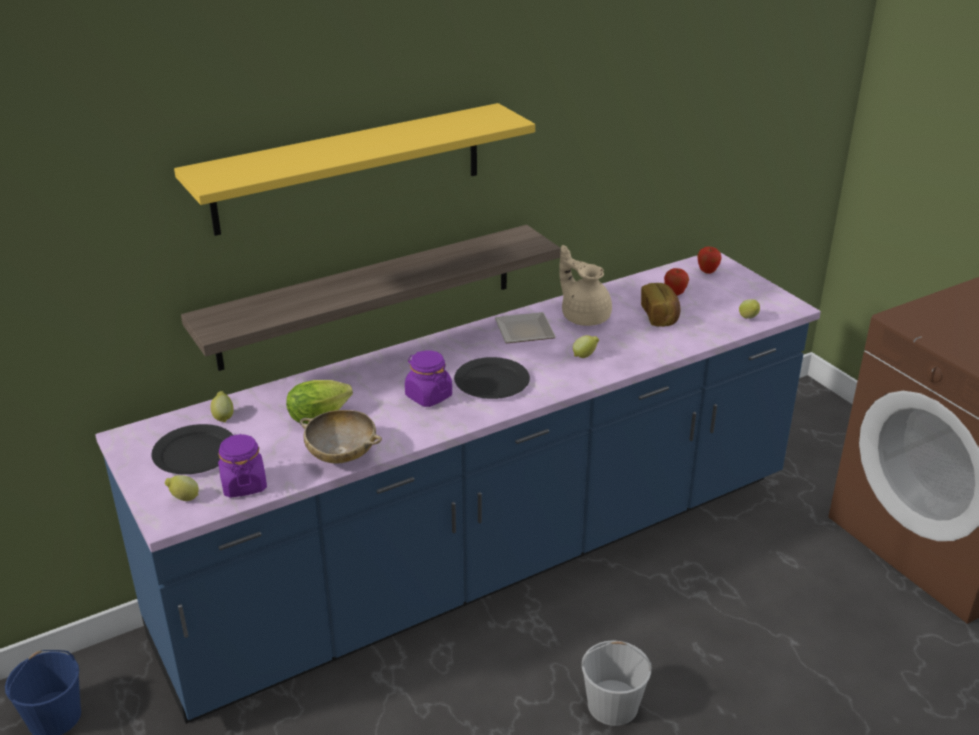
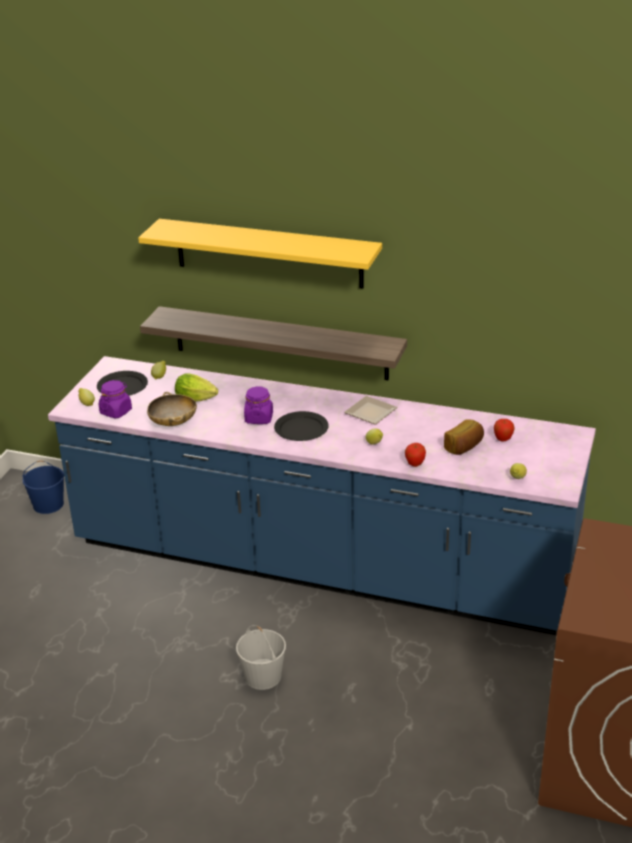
camera: 50 degrees right, 0 degrees up
(584, 316) = (420, 422): beige teapot -> none
(707, 272) = (555, 438): apple -> apple (415, 464)

